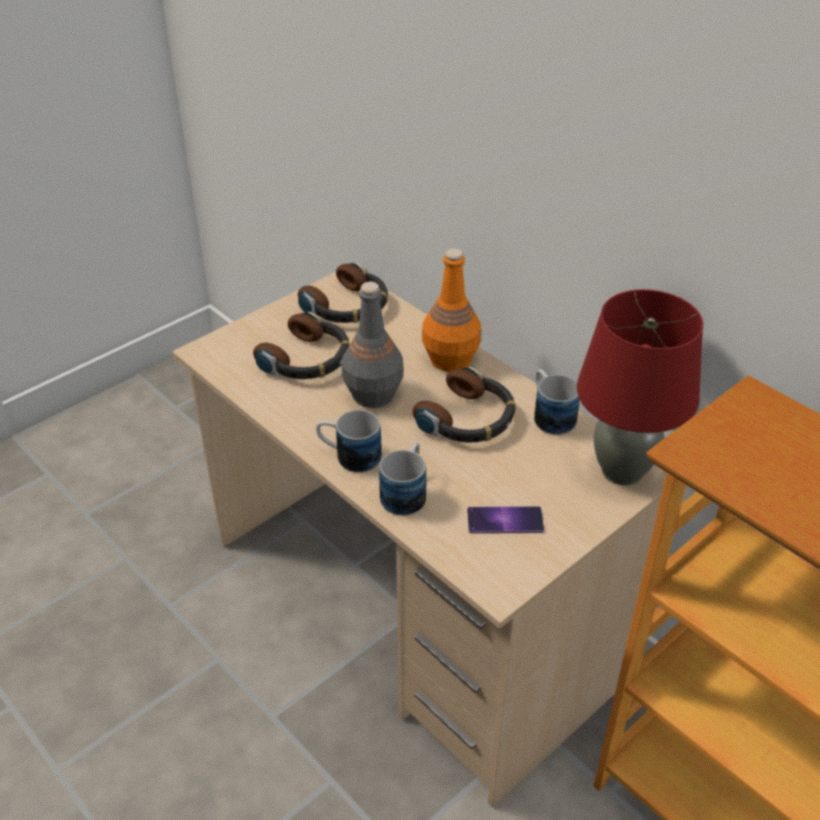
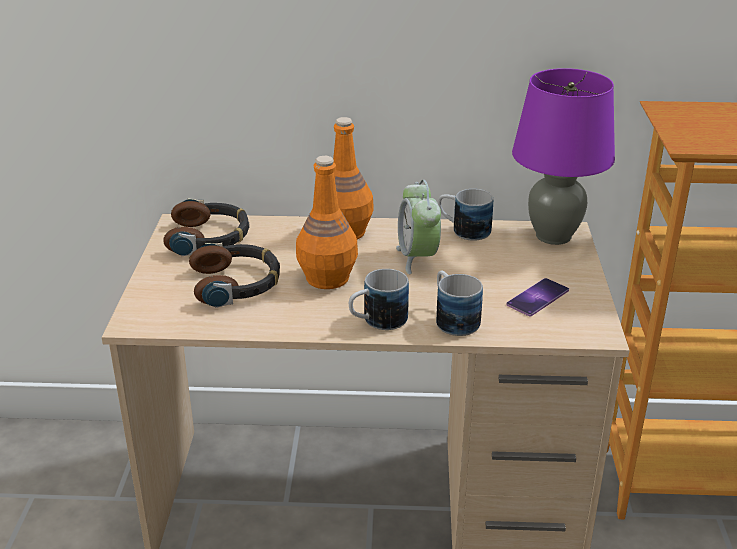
camera: 45 degrees left, 10 degrees down
(372, 394) = (327, 279): grey bottle -> orange bottle
(468, 419) = (417, 258): headphones -> alarm clock
(622, 470) = (553, 236): red table lamp -> purple table lamp

